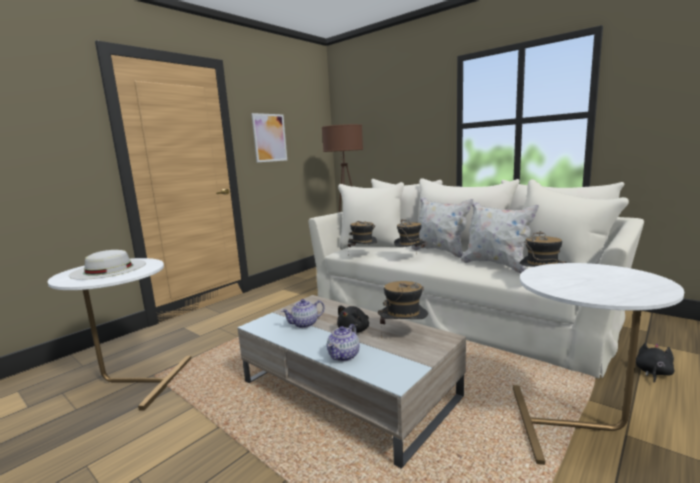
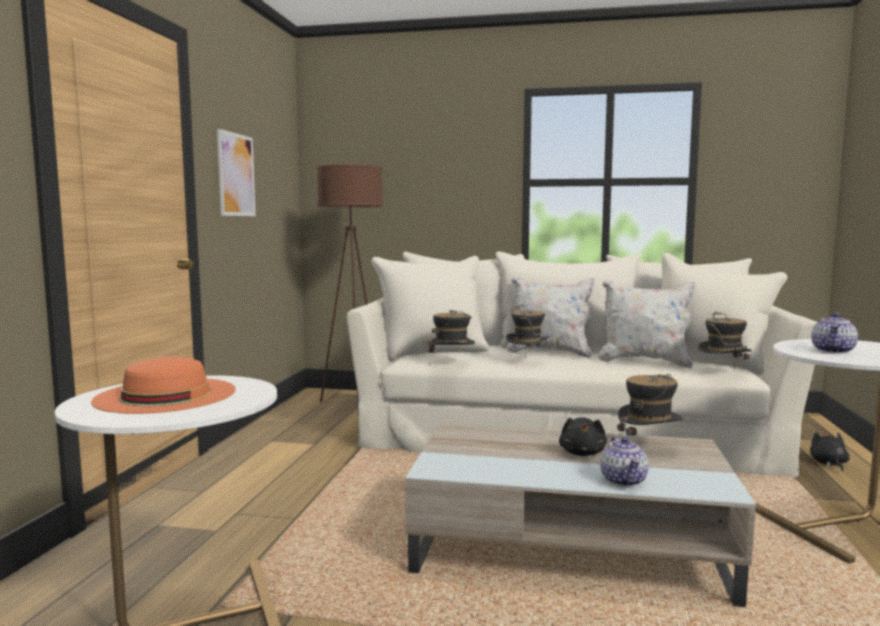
camera: 30 degrees left, 5 degrees down
(108, 269) = (166, 395): white hat -> orange hat
(305, 324) = (503, 457): teapot -> teapot (833, 350)

